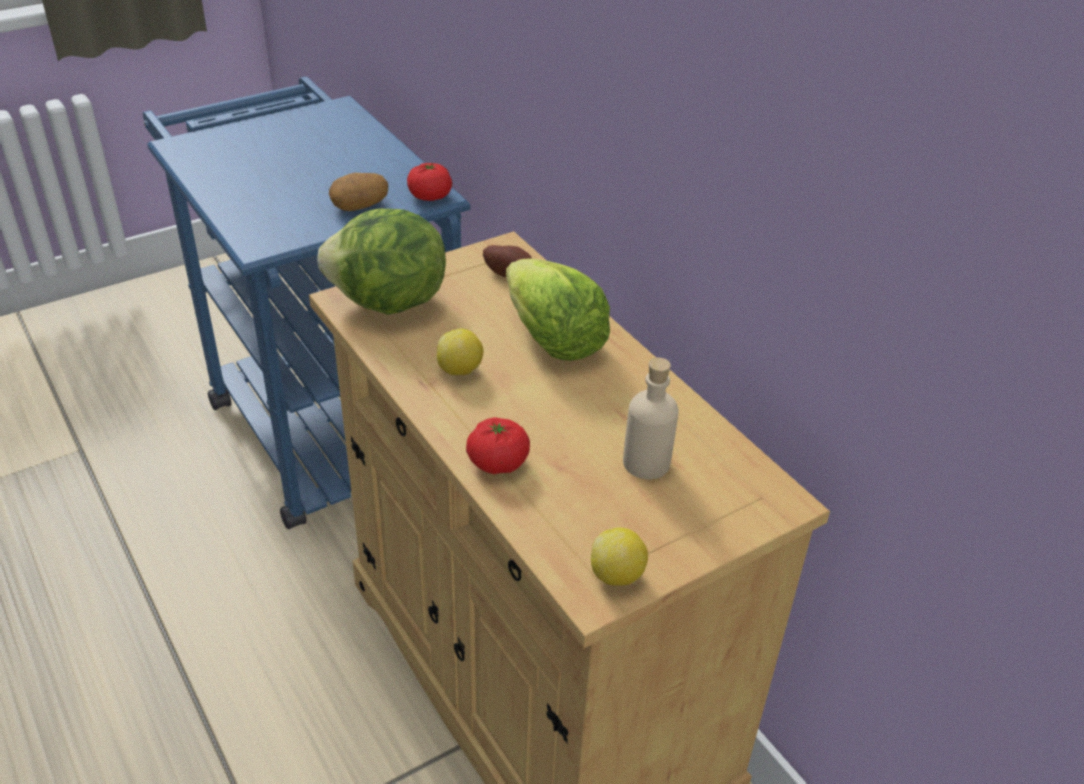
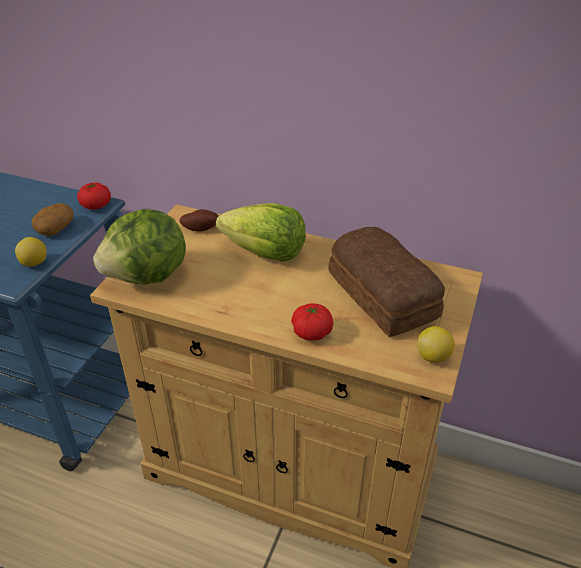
camera: 35 degrees left, 0 degrees up
(460, 371) = (235, 294): lemon -> lemon (35, 263)
(646, 463) = (383, 293): beige bottle -> bread

